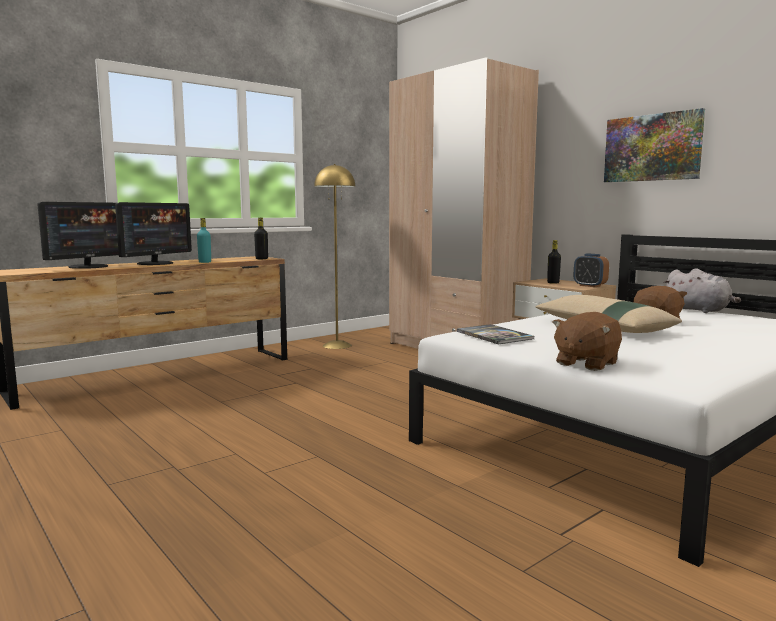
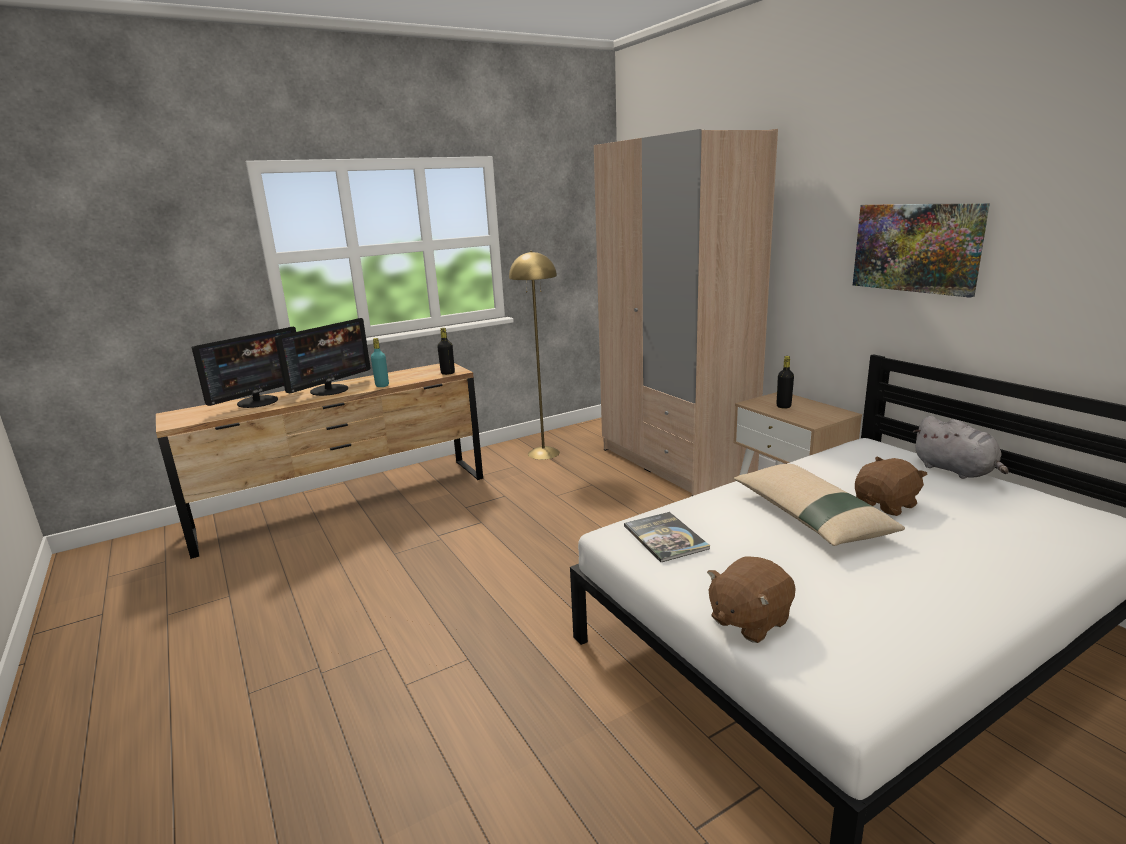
camera: 10 degrees right, 10 degrees up
(590, 286) = (826, 416): alarm clock -> none

